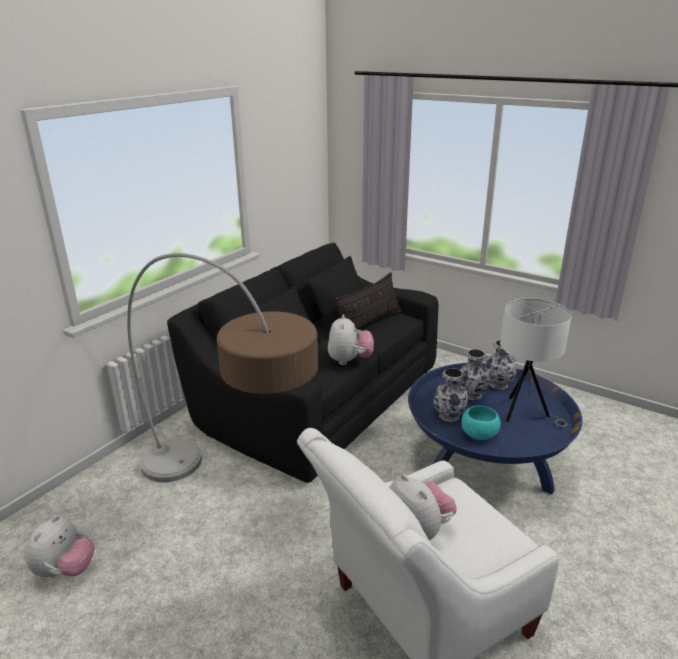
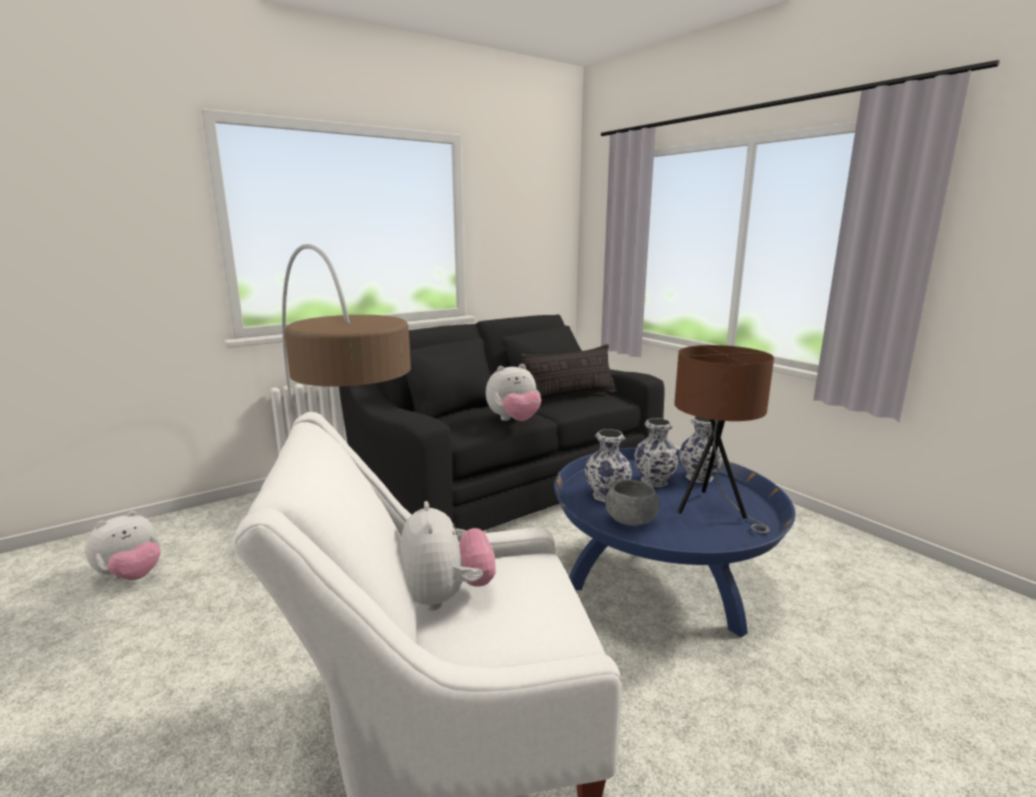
camera: 20 degrees right, 10 degrees down
(349, 360) = (514, 421): plush toy -> plush toy turned 45 degrees clockwise
(479, 435) = (631, 521): turquoise bowl -> grey bowl
(524, 413) = (712, 510): white table lamp -> brown table lamp

